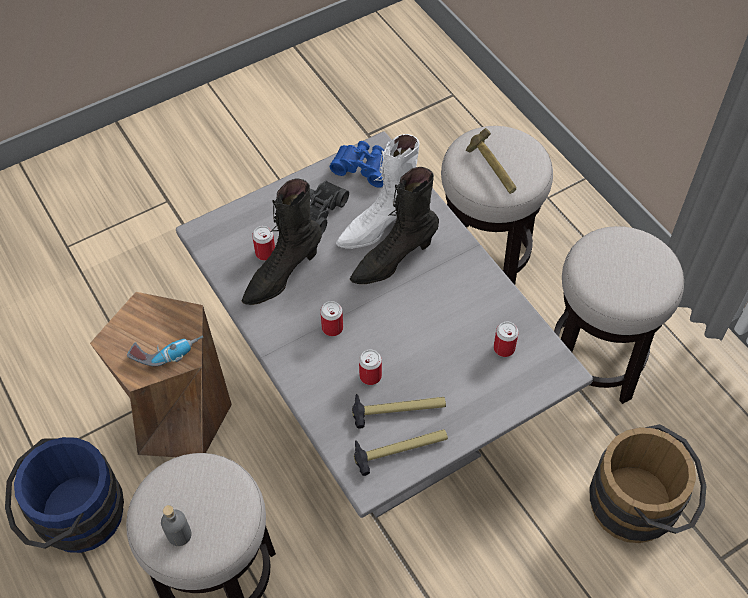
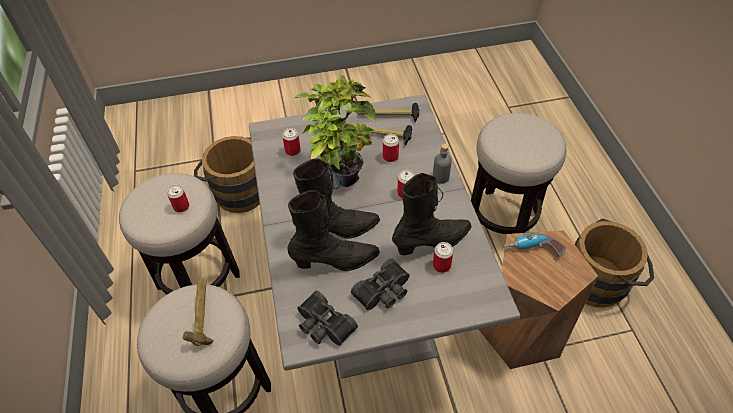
camera: 160 degrees left, 5 degrees down
(73, 517) = (600, 281): blue bucket -> brown bucket
(179, 535) = (533, 127): grey bottle -> grey bottle (440, 177)
(364, 167) = (323, 326): blue binoculars -> black binoculars
(380, 227) = (335, 261): white boot -> black boot
(423, 332) = (341, 174): none -> potted plant
(601, 267) = (181, 206): none -> can

